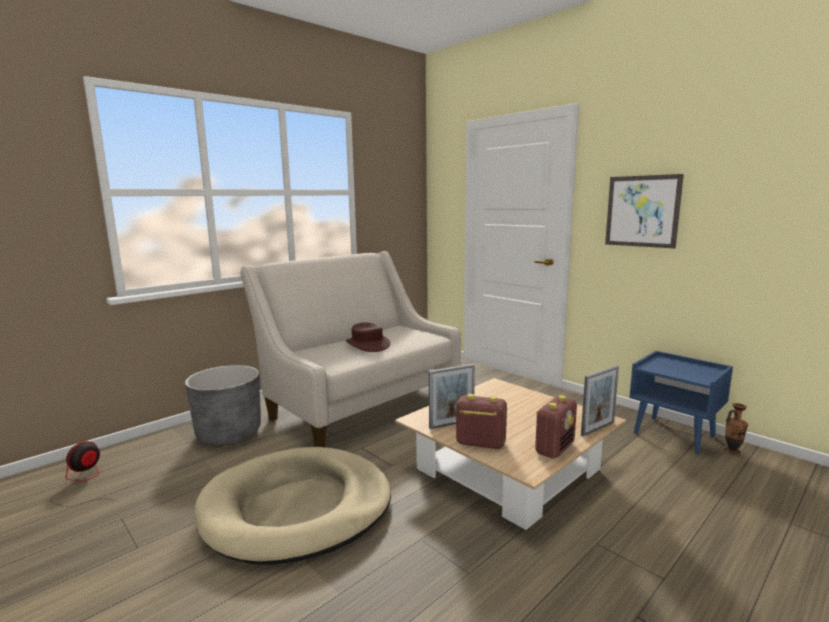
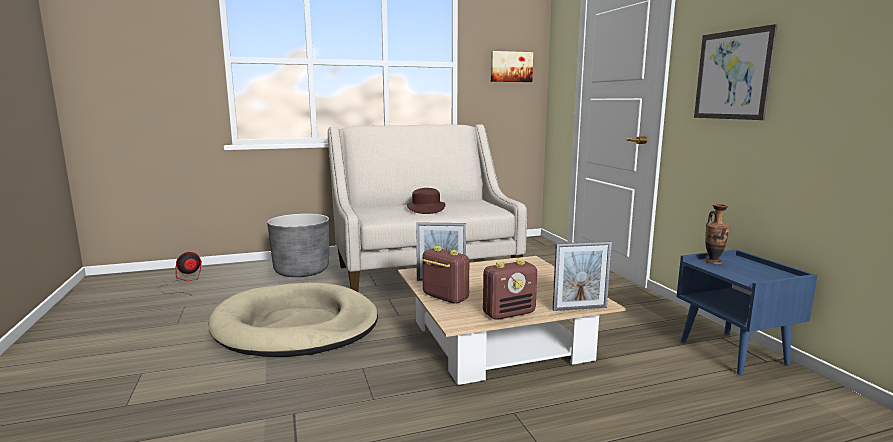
camera: 25 degrees right, 0 degrees up
(398, 193) = (511, 67): none -> picture
(732, 452) = (793, 383): vase -> vase (713, 262)

